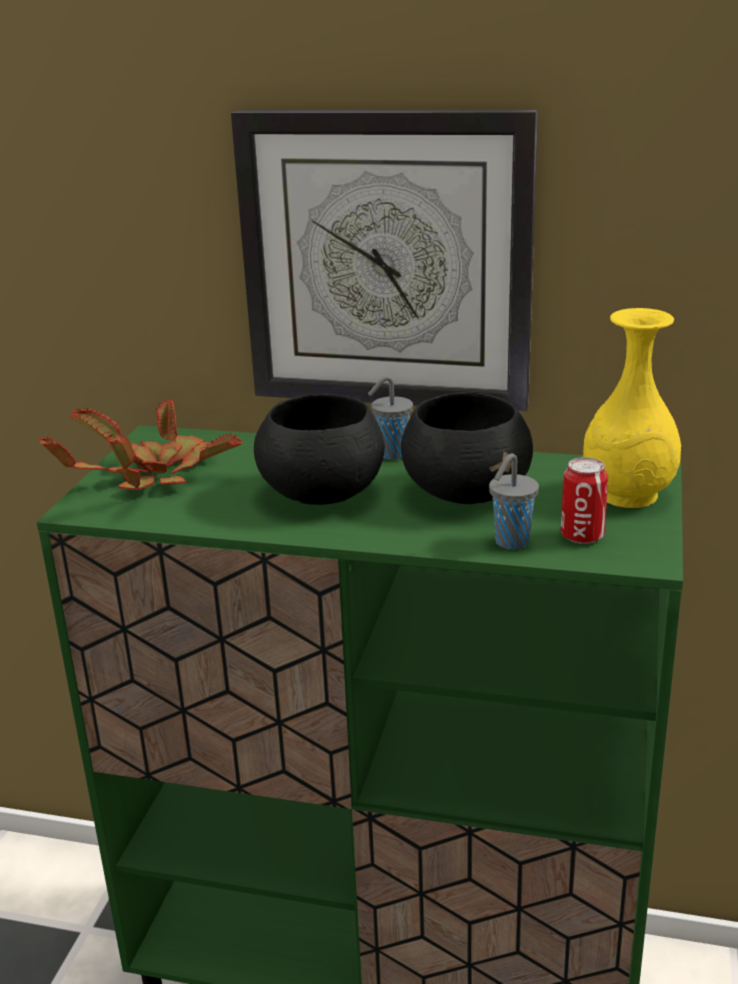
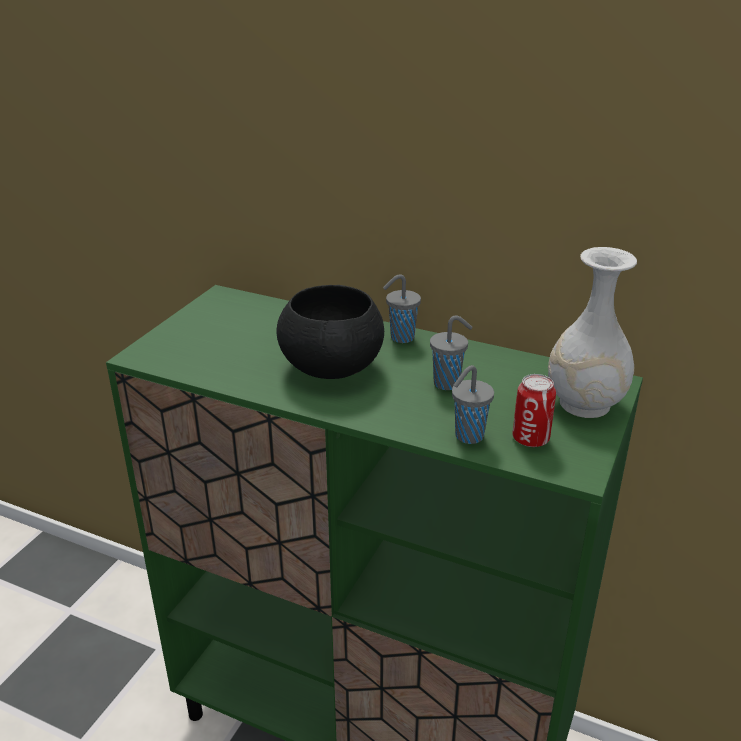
camera: 10 degrees right, 5 degrees up
(152, 475) = (207, 332): potted plant -> none
(387, 262) = (412, 178): wall clock -> none
(466, 493) = (448, 383): black bowl -> grey cup
(626, 494) = (583, 403): yellow vase -> white vase

